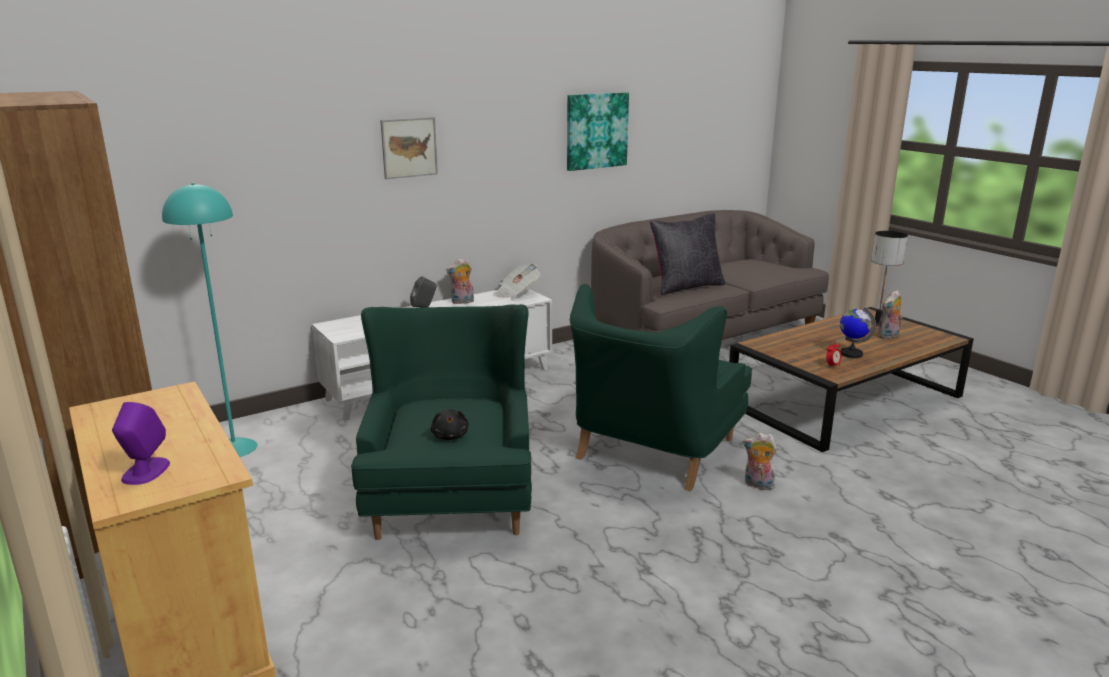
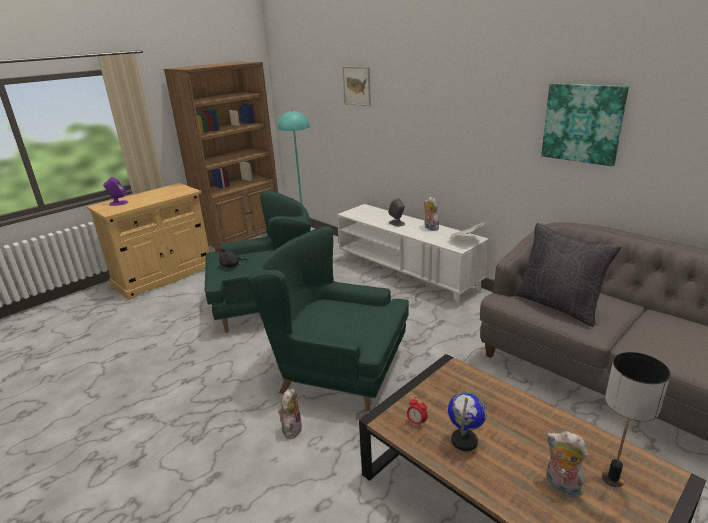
camera: 80 degrees right, 5 degrees up
(409, 147) = (419, 110): picture -> picture (357, 86)

